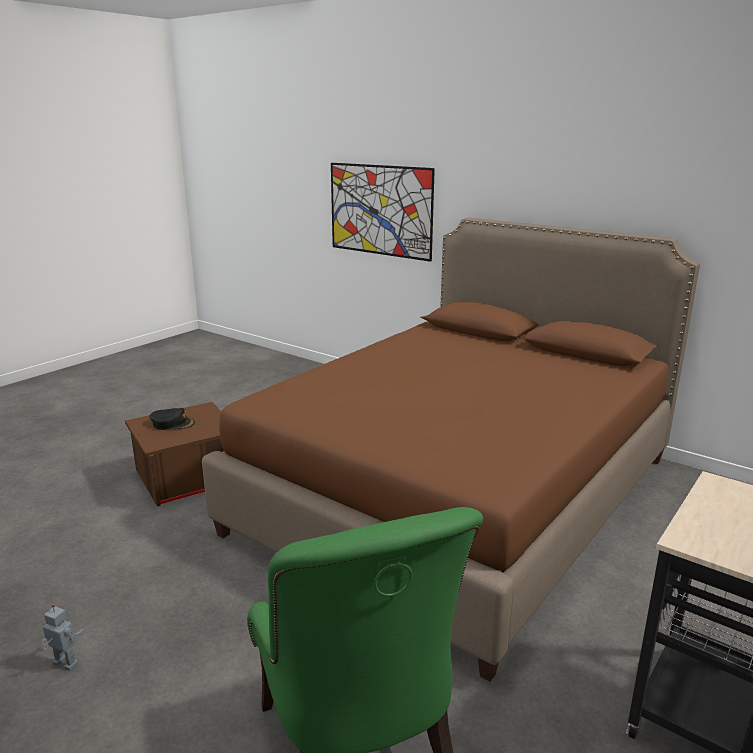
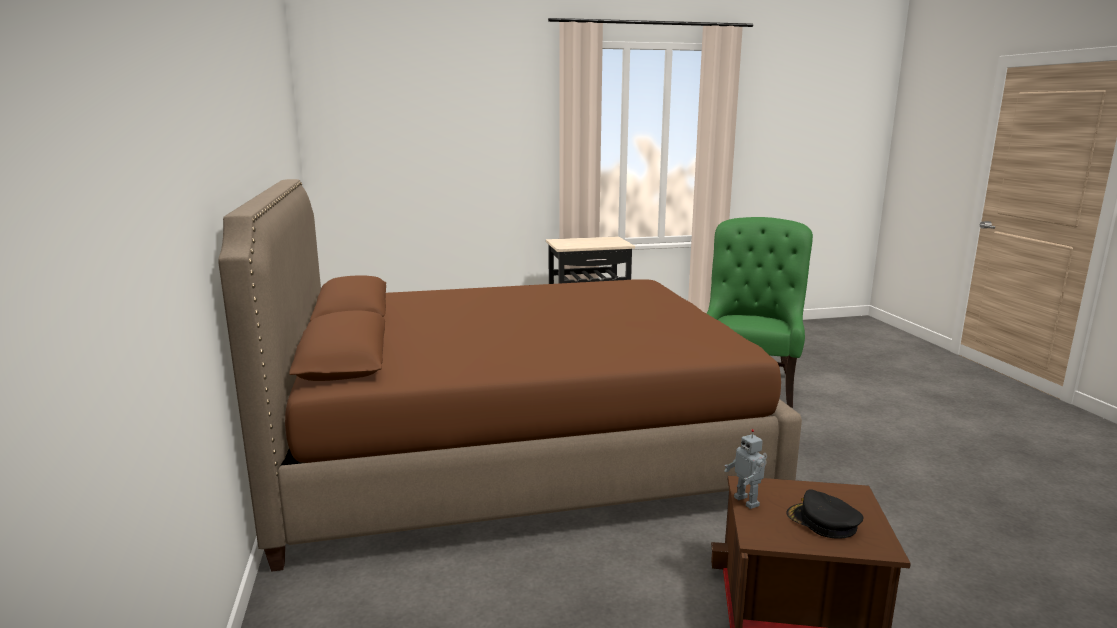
camera: 140 degrees left, 5 degrees down
(64, 665) = (930, 462): toy robot -> toy robot (747, 501)
(380, 210) = (143, 268): picture -> none

